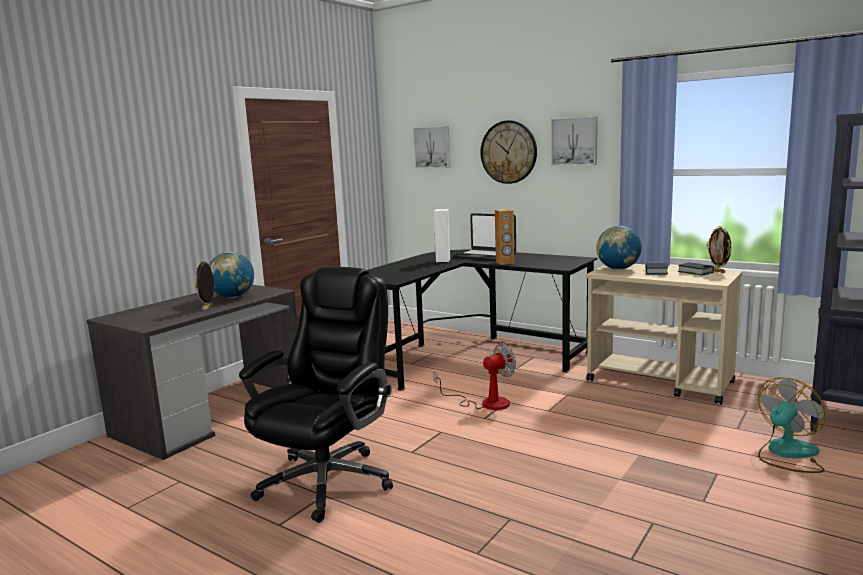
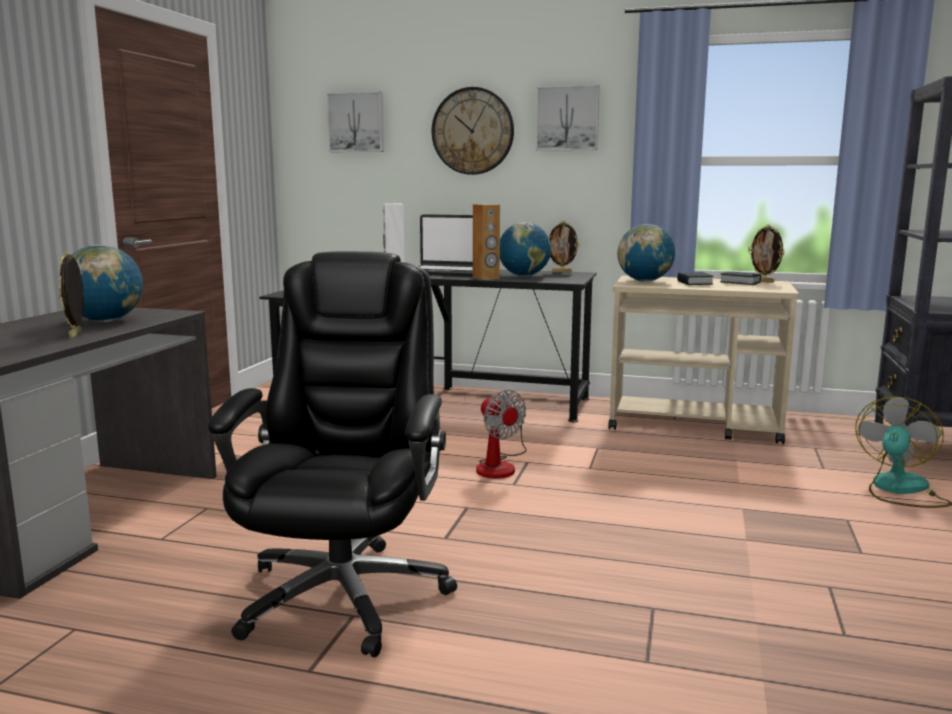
camera: 20 degrees left, 0 degrees up
(485, 403) = (500, 466): fan -> fan turned 105 degrees clockwise
(535, 261) = (524, 276): none -> globe
(570, 257) = (562, 272): none -> picture frame

